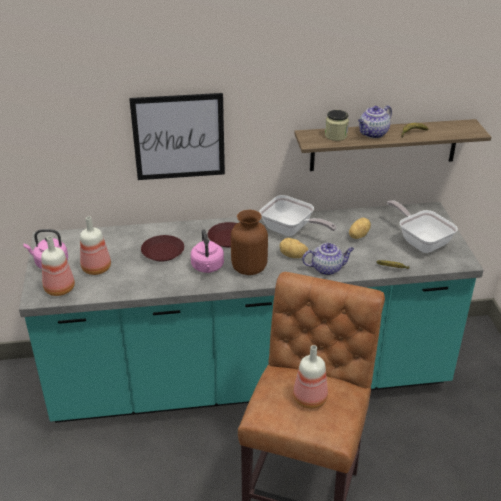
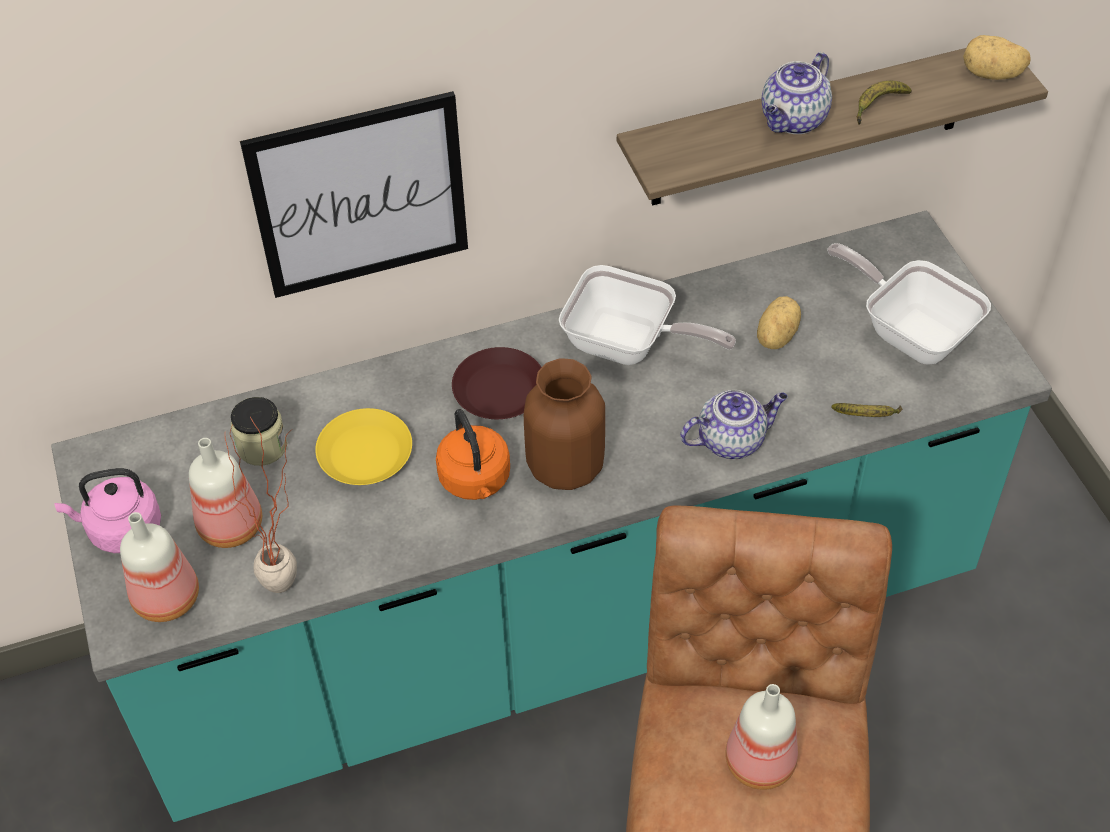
camera: 10 degrees left, 15 degrees up
(115, 292) = (294, 584): none -> potted plant
(163, 252) = (365, 454): brown plate -> yellow plate
(207, 267) = (476, 481): pink kettle -> orange kettle
(293, 256) = (651, 417): potato -> potato (991, 75)
(336, 135) = (713, 139): jar -> jar (262, 447)

